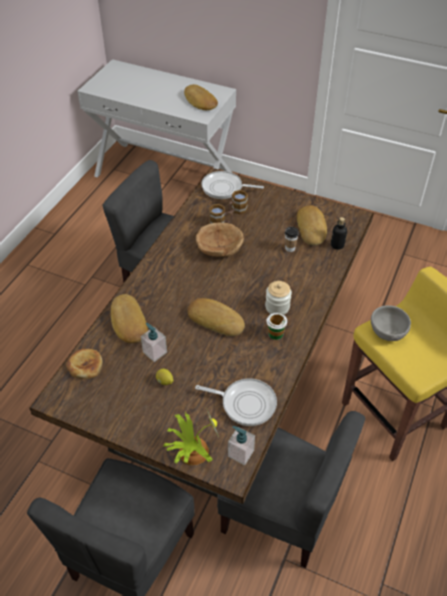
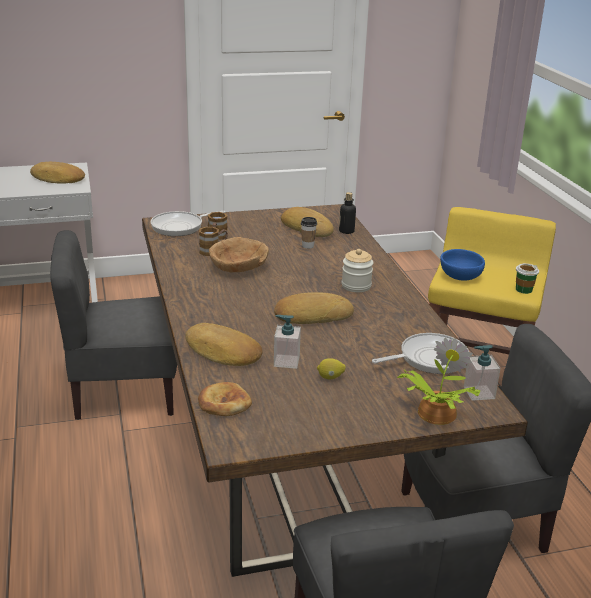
camera: 40 degrees left, 20 degrees down
(275, 334) = (382, 303): cup -> cup (523, 289)
(388, 331) = (460, 276): grey bowl -> blue bowl

